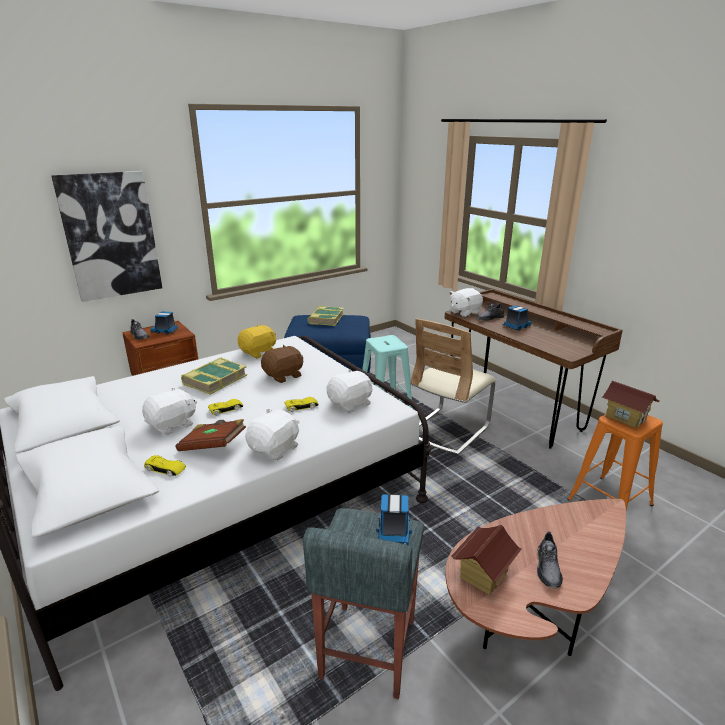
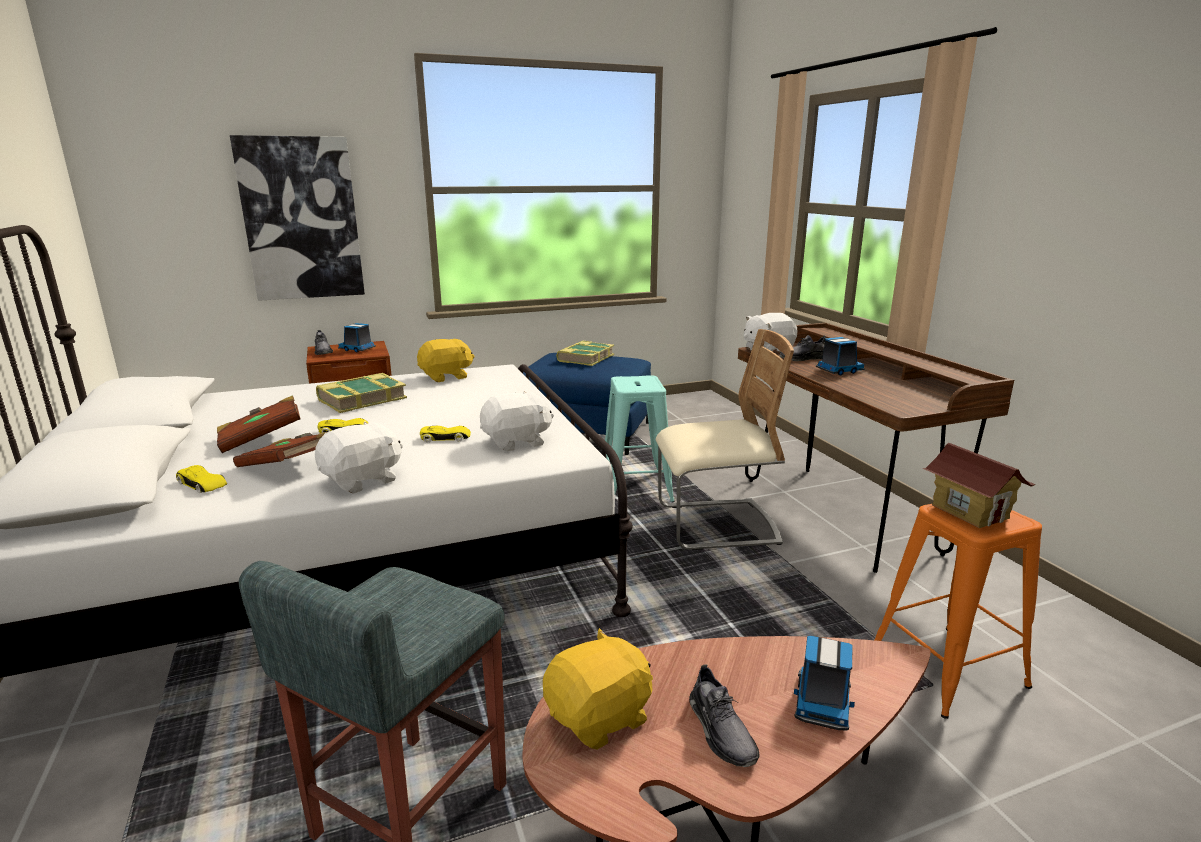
camera: 15 degrees right, 5 degrees down
(172, 425) = (261, 439): white plush toy -> brown book
(284, 376) = (454, 403): brown plush toy -> none
(393, 533) = (440, 610): toy truck -> toy truck (822, 702)
(448, 430) = (716, 525): beige chair -> beige chair turned 150 degrees counterclockwise
(483, 574) = (600, 717): toy house -> yellow plush toy
(548, 567) = (721, 730): grey shoe -> grey shoe turned 45 degrees counterclockwise

